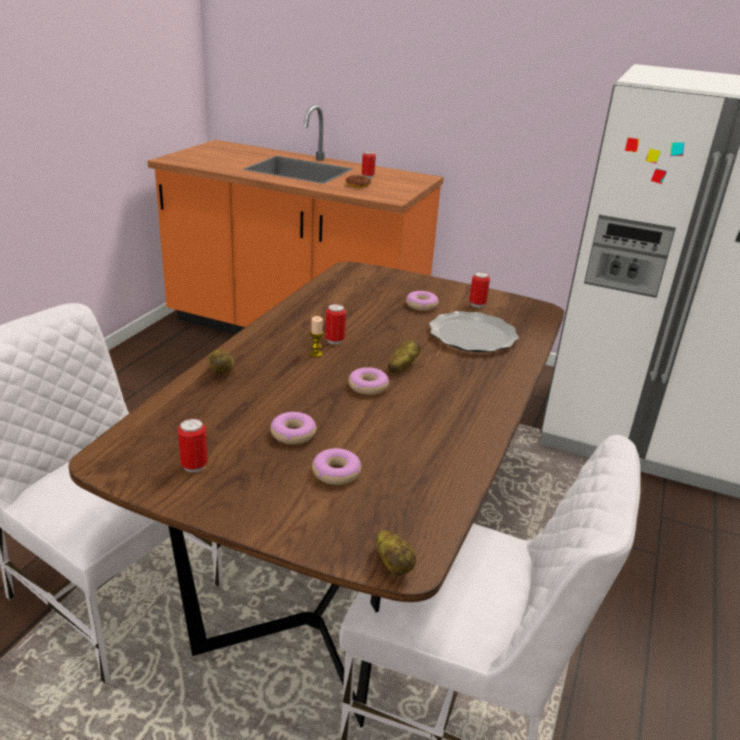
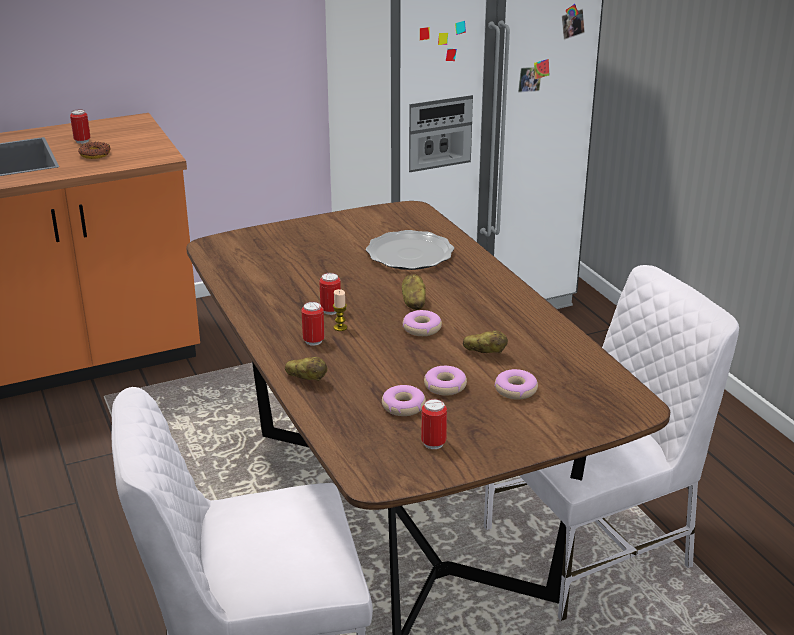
camera: 45 degrees left, 0 degrees up
(394, 564) = (635, 412): potato -> potato (485, 353)
(421, 305) = (330, 249): donut -> donut (403, 406)
(477, 304) = (365, 227): can -> can (313, 341)

